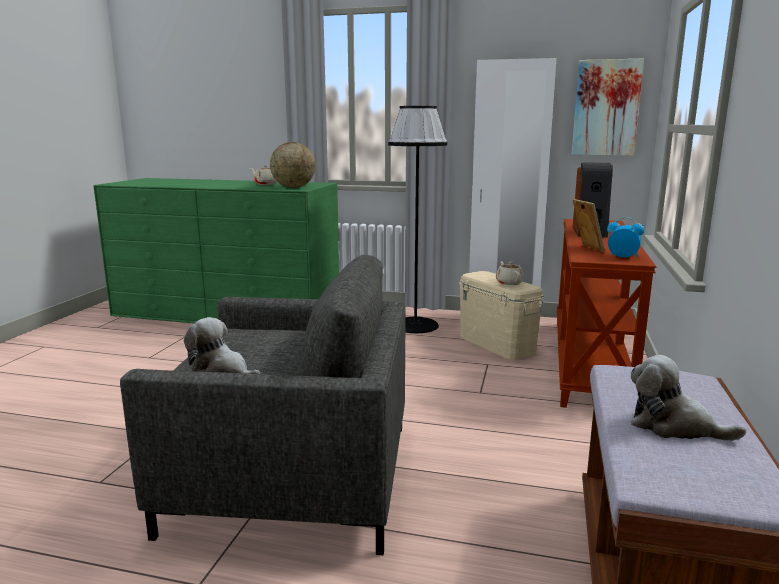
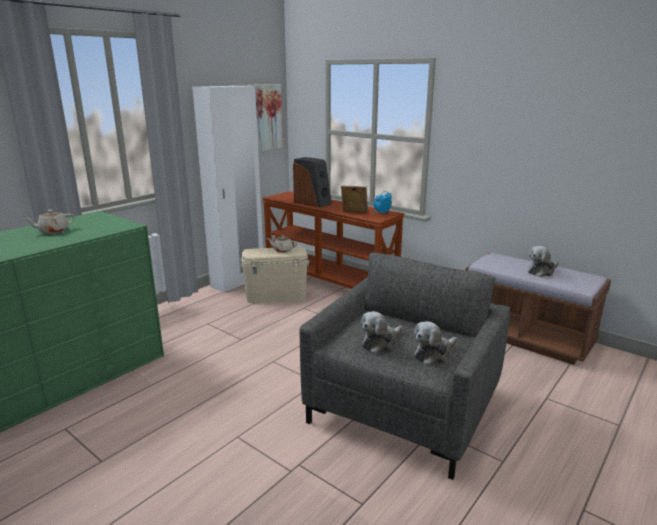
camera: 65 degrees left, 5 degrees up
(239, 345) = (380, 343): none -> plush toy
(293, 187) = (110, 226): globe -> none
(415, 325) = (206, 311): black floor lamp -> none

